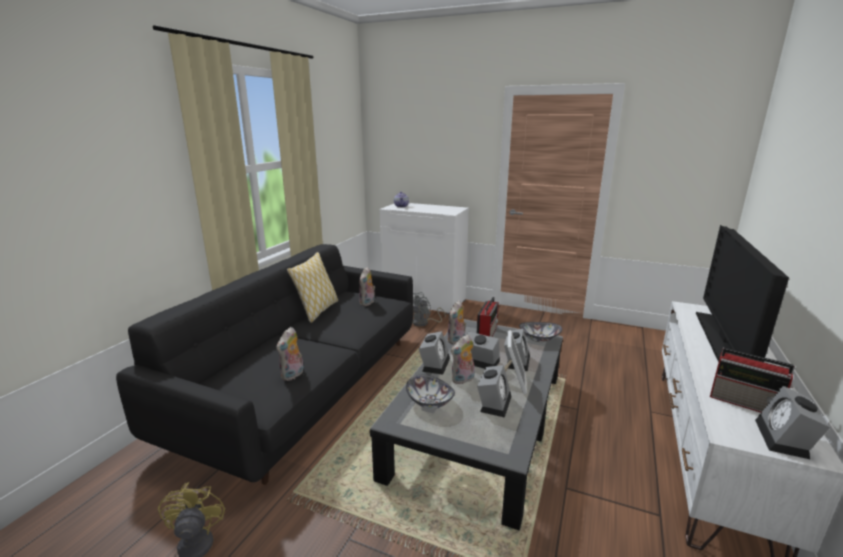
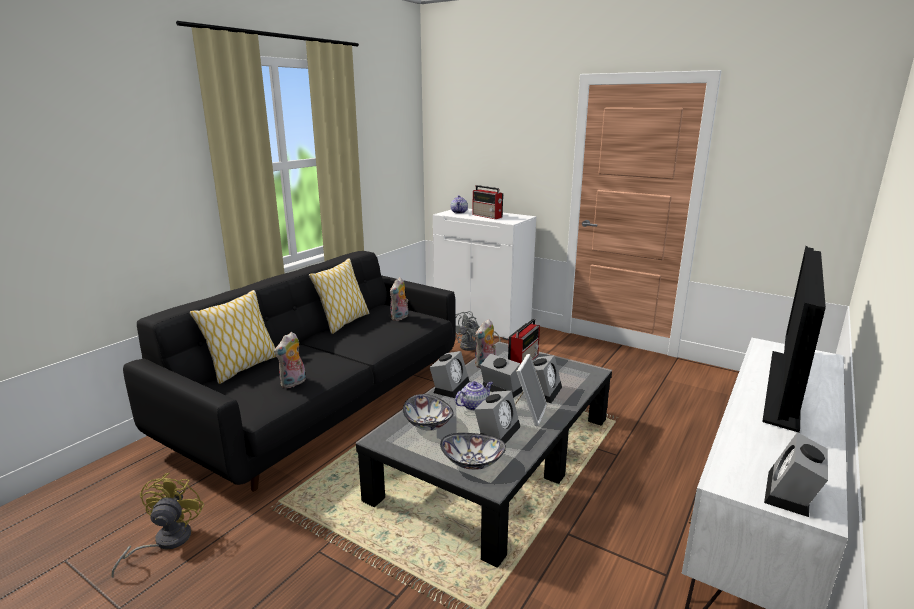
camera: 10 degrees right, 0 degrees up
(236, 363) = (242, 367): none -> pillow
(463, 380) = (474, 405): plush toy -> teapot
(539, 339) = (581, 371): bowl -> bowl (472, 463)
(745, 403) = (769, 453): radio -> radio (487, 216)

